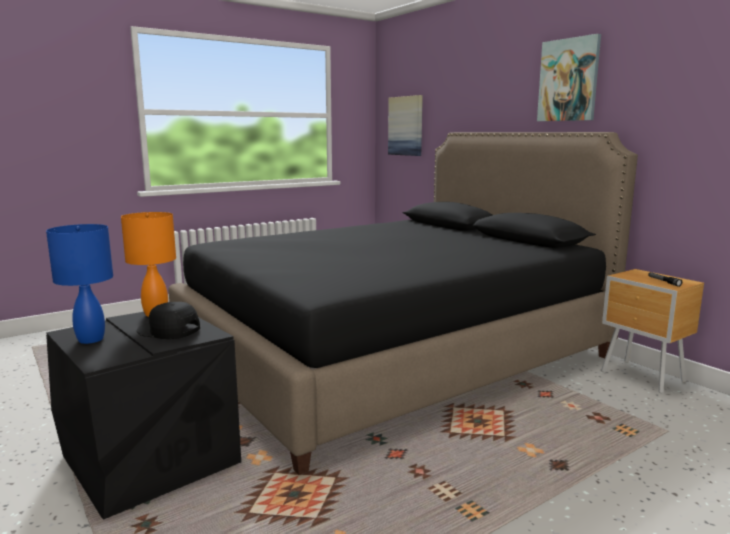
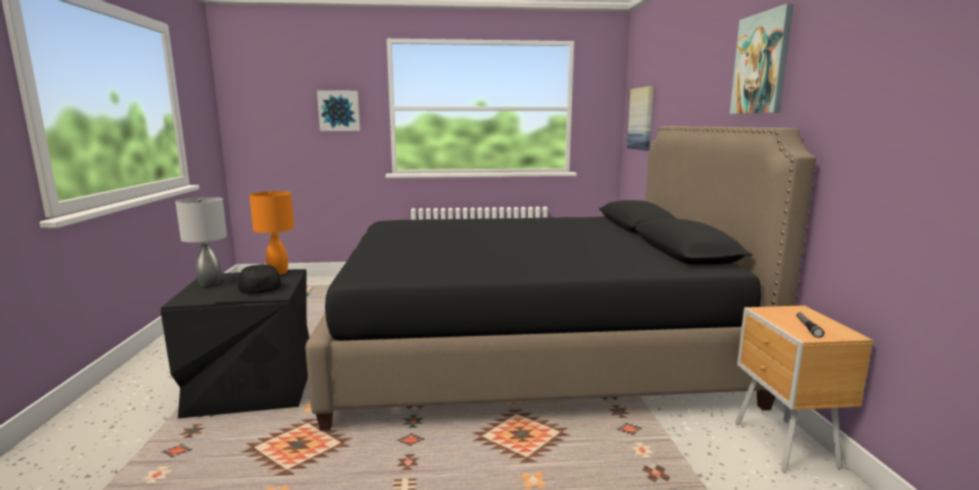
camera: 30 degrees right, 0 degrees up
(72, 113) = (339, 111): none -> picture
(90, 340) = (209, 284): blue table lamp -> grey table lamp

